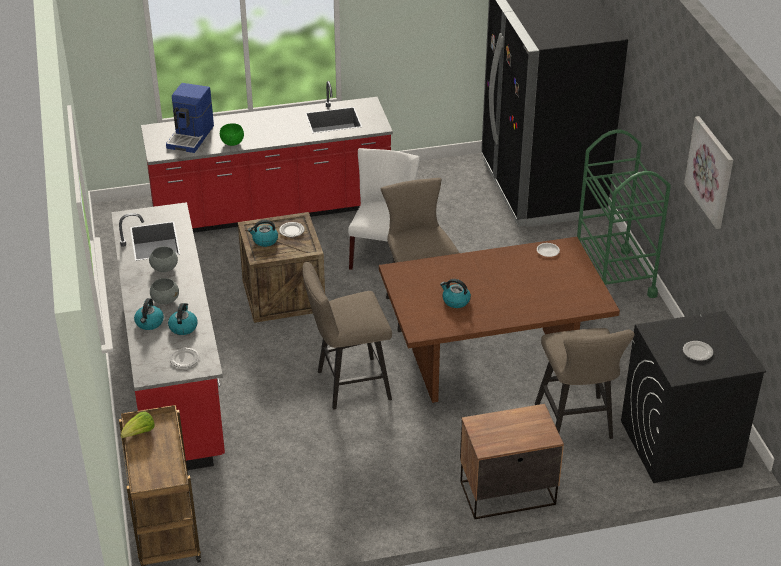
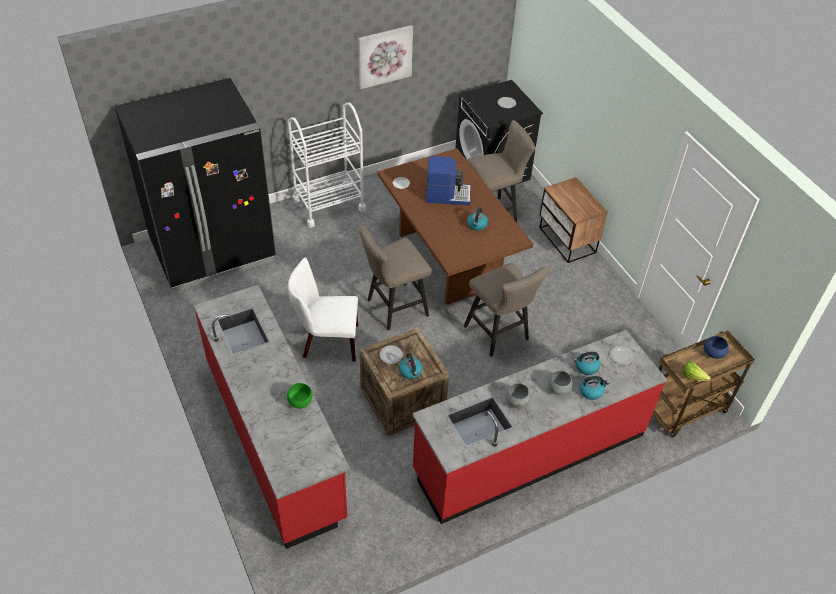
camera: 105 degrees left, 10 degrees up
(164, 465) = (713, 353): none -> blue bowl
(191, 137) = (294, 441): coffee machine -> coffee machine (447, 195)
(613, 277) = (329, 204): green cart -> white cart

